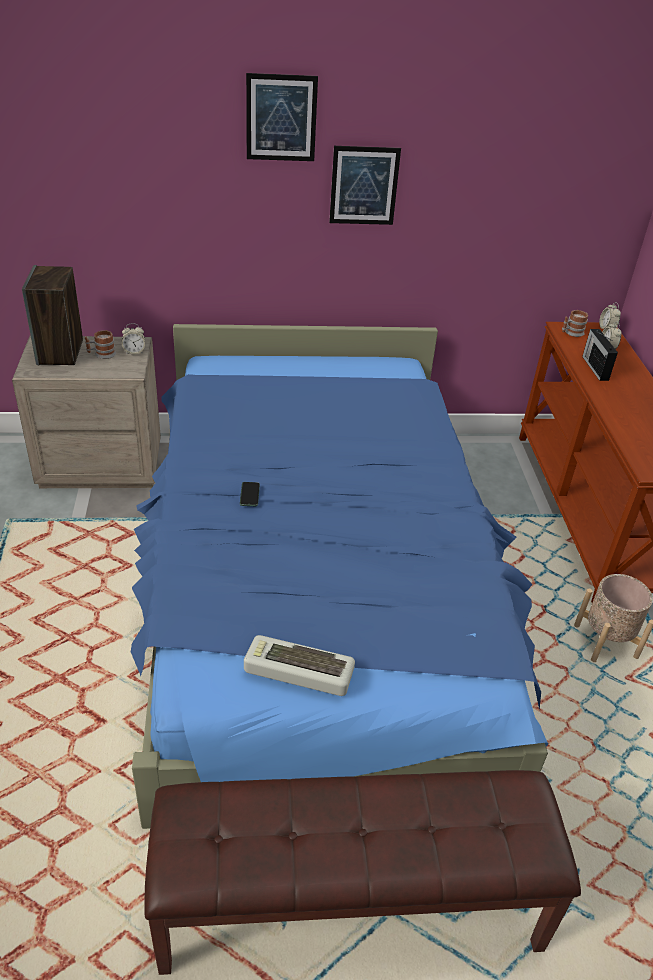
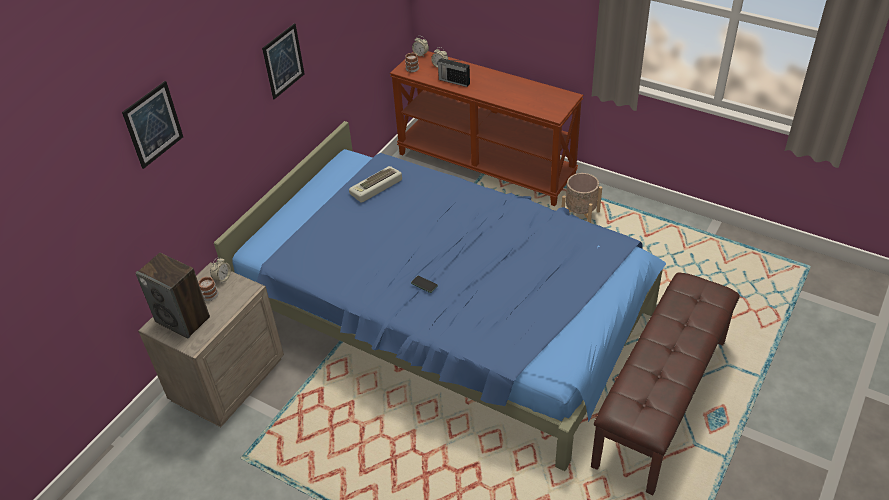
camera: 50 degrees left, 5 degrees up
(281, 118) = (231, 51): picture -> picture (153, 124)
(297, 671) = (577, 324): keyboard -> keyboard (376, 188)

